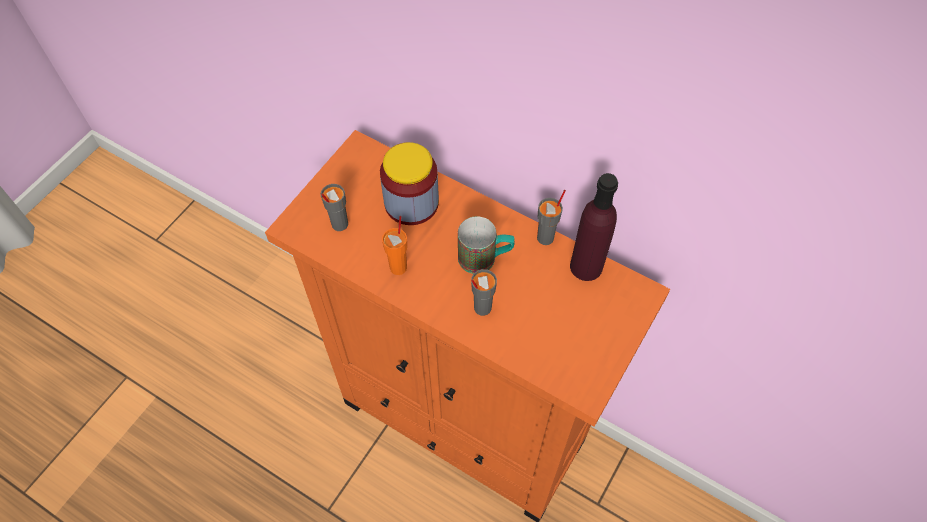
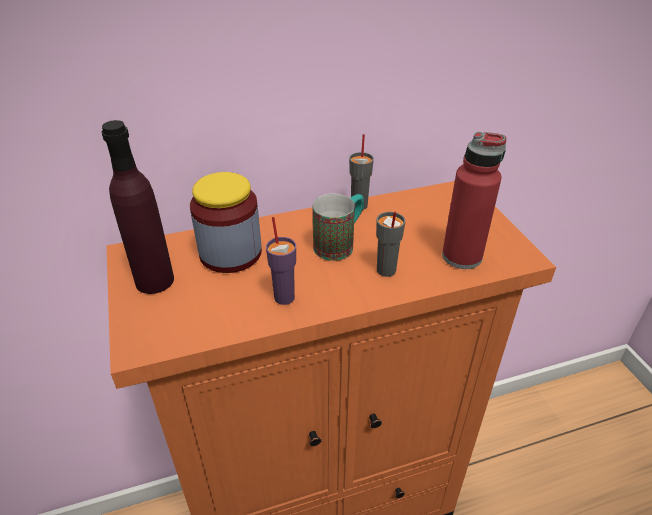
camera: 50 degrees left, 20 degrees down
(339, 224) = (185, 311): grey cup -> none
(399, 267) = (284, 297): orange cup -> purple cup
(546, 347) = (461, 256): none -> red bottle
(586, 266) = (408, 201): purple bottle -> purple bottle (155, 280)

